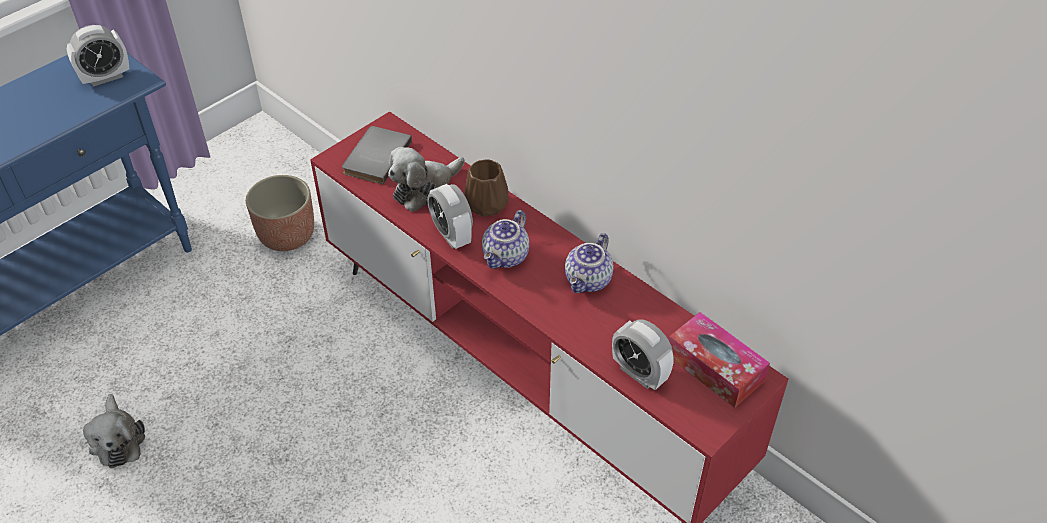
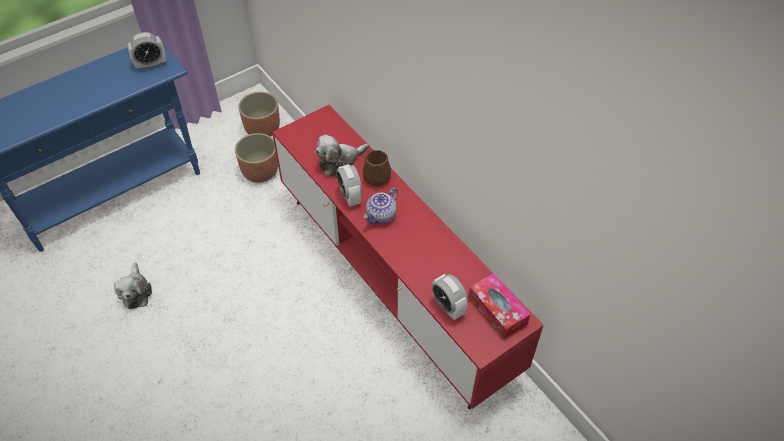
camera: 10 degrees right, 5 degrees up
(279, 174) = (263, 129): none -> planter
(375, 156) = (313, 135): grey book -> none
(589, 281) = (430, 240): teapot -> none

